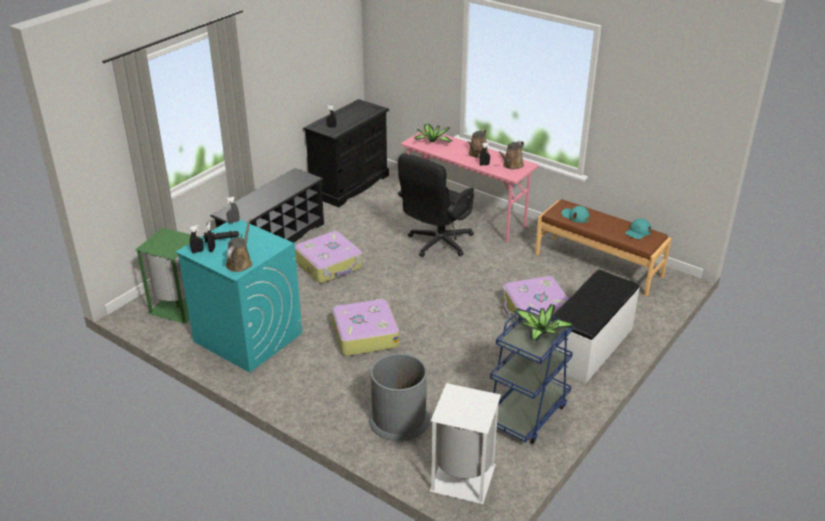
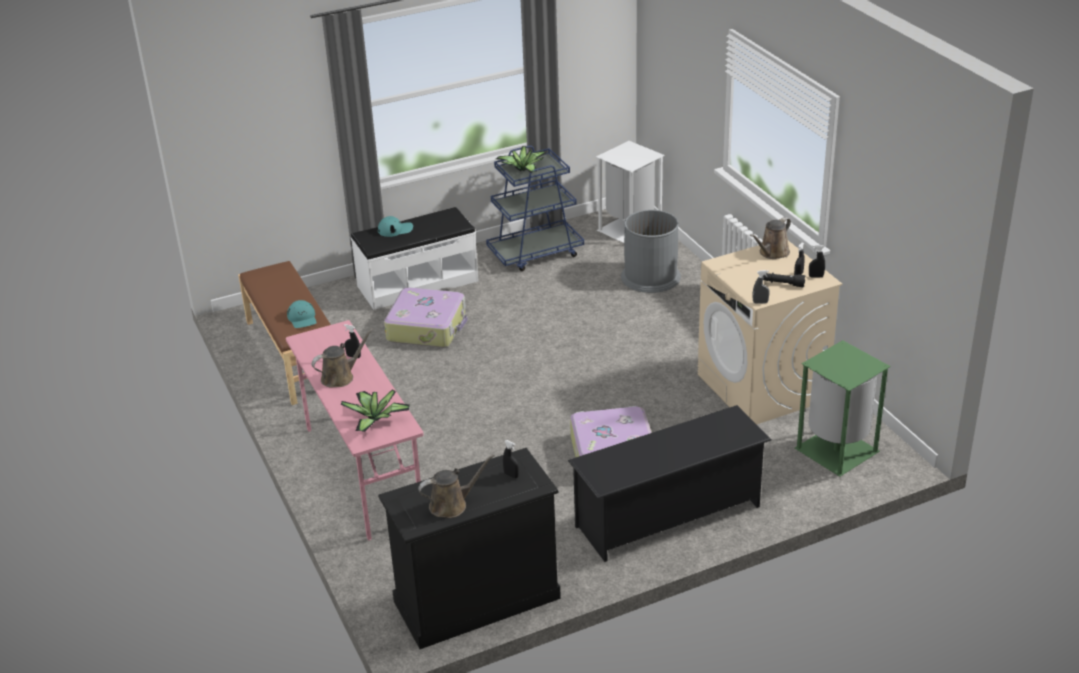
camera: 150 degrees left, 0 degrees up
(247, 337) = (762, 388): turquoise washing machine -> beige washing machine
(364, 335) = (629, 354): suitcase -> none
(436, 244) = (448, 441): black office chair -> none
(512, 165) = (321, 344): brown watering can -> brown watering can (452, 504)
(638, 232) = (266, 282): turquoise cap -> turquoise cap (395, 229)

